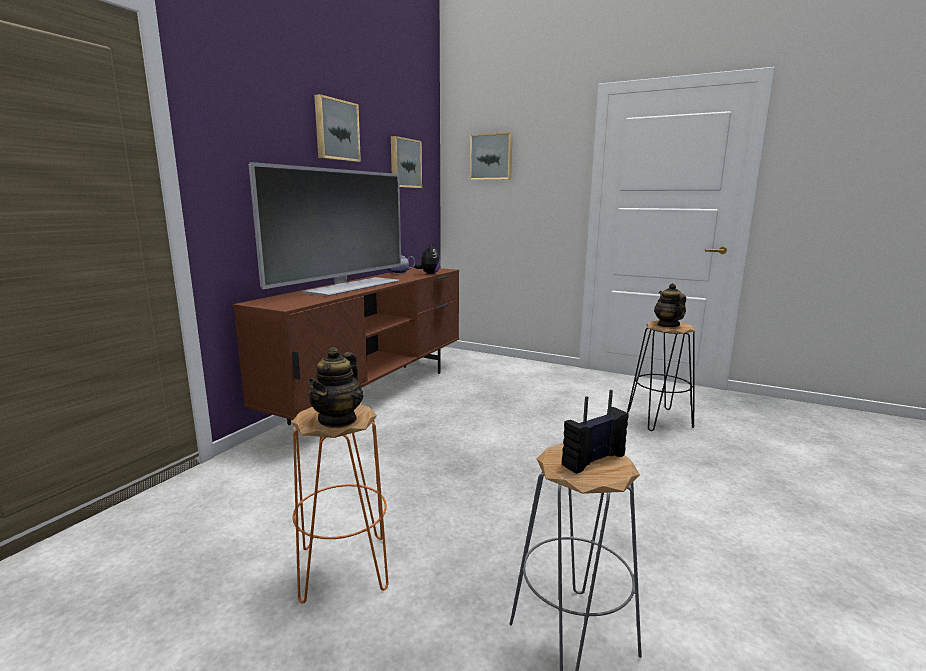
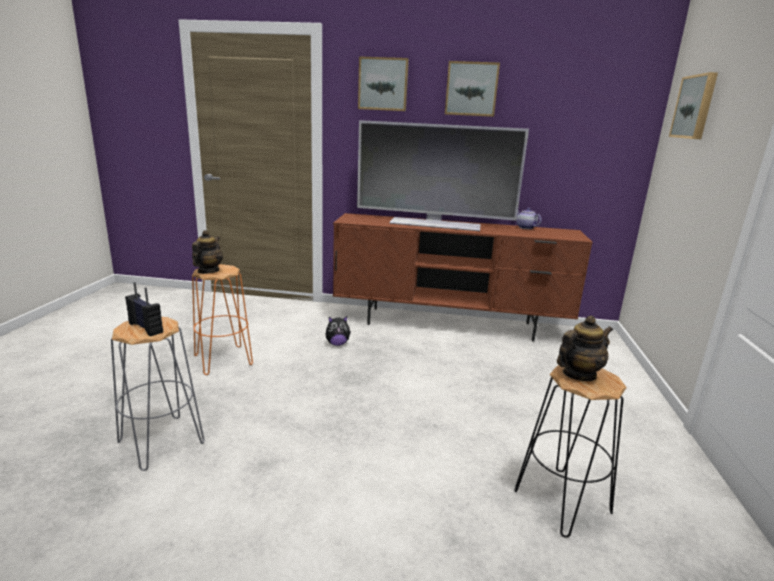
camera: 70 degrees right, 5 degrees up
(338, 420) = (208, 271): teapot -> teapot turned 105 degrees clockwise
(404, 163) = (578, 116): picture -> picture (383, 84)
(429, 274) = (539, 235): plush toy -> plush toy (337, 344)

